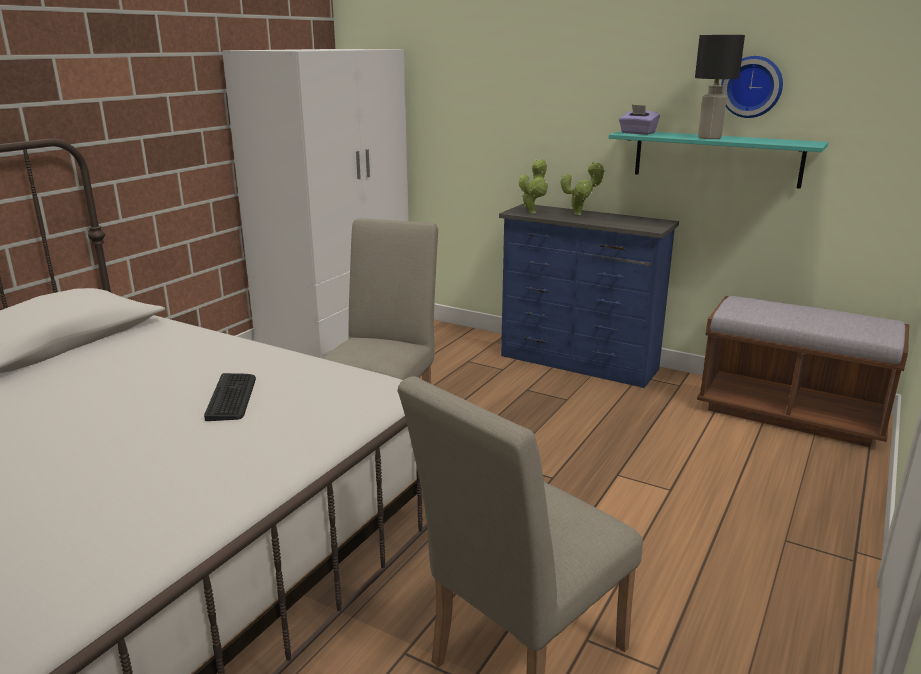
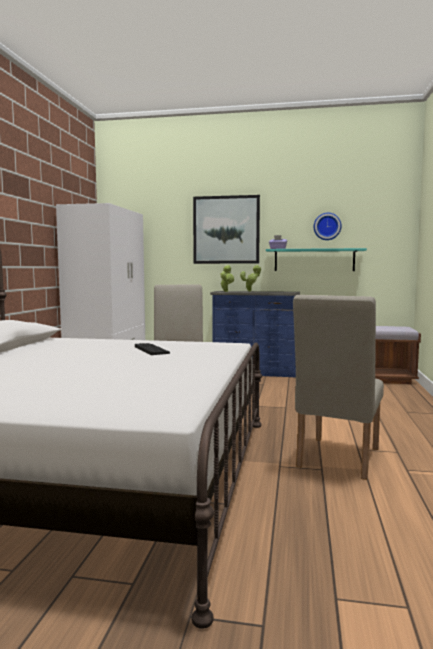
camera: 20 degrees left, 15 degrees down
(548, 85) = (226, 230): none -> picture
(710, 138) = (313, 248): black table lamp -> none

